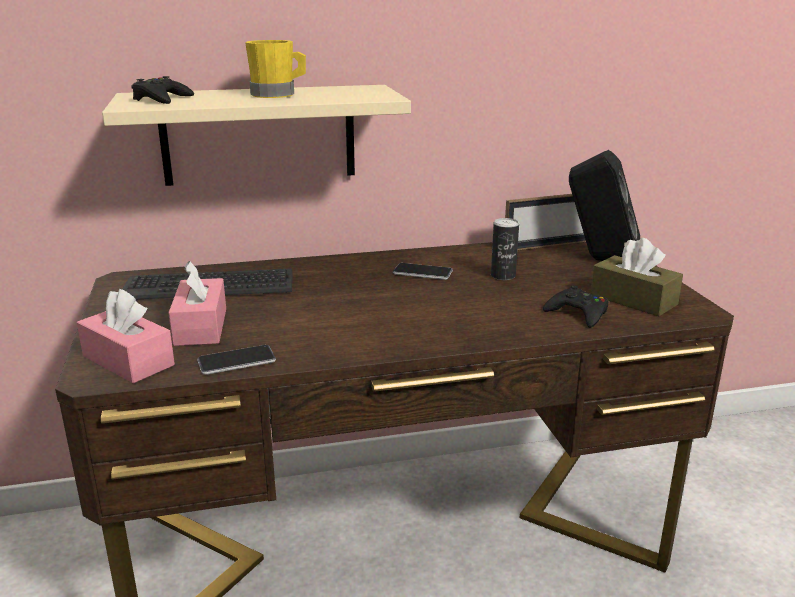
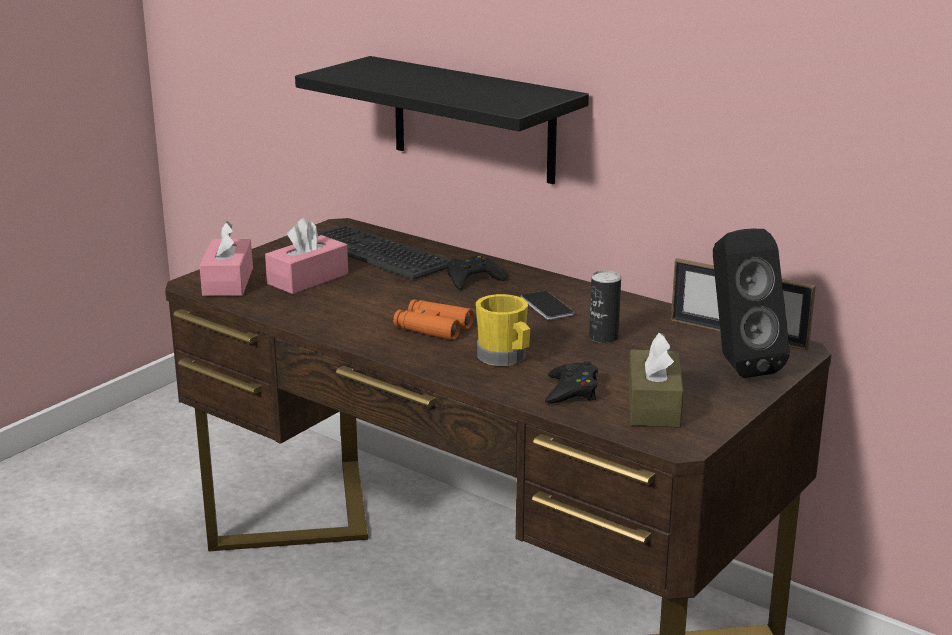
camera: 50 degrees right, 0 degrees up
(162, 99) = (366, 71): black game controller -> black game controller (473, 279)
(236, 361) = (275, 309): phone -> none
(259, 135) = (473, 120): beige shelf -> black shelf
(278, 95) = (453, 85): yellow mug -> yellow mug (505, 358)
(393, 317) = (433, 328): none -> orange binoculars

